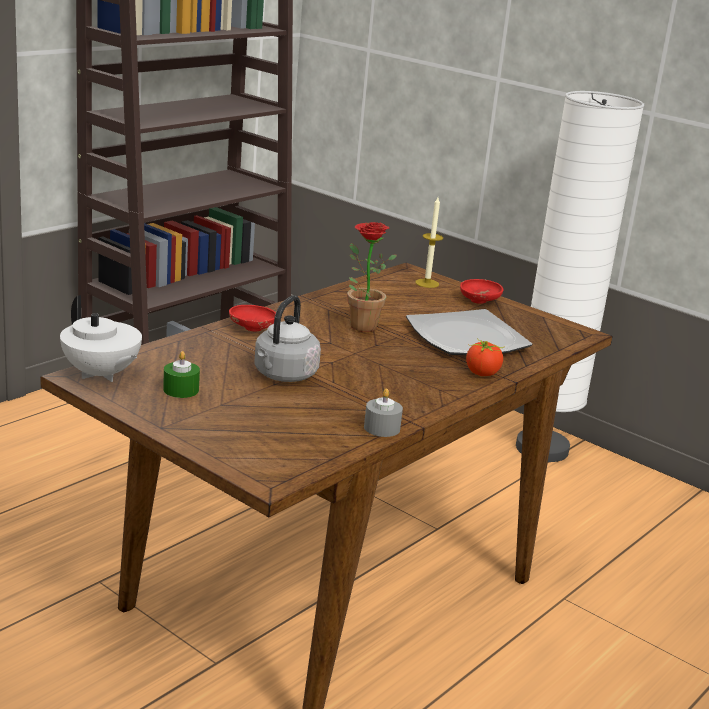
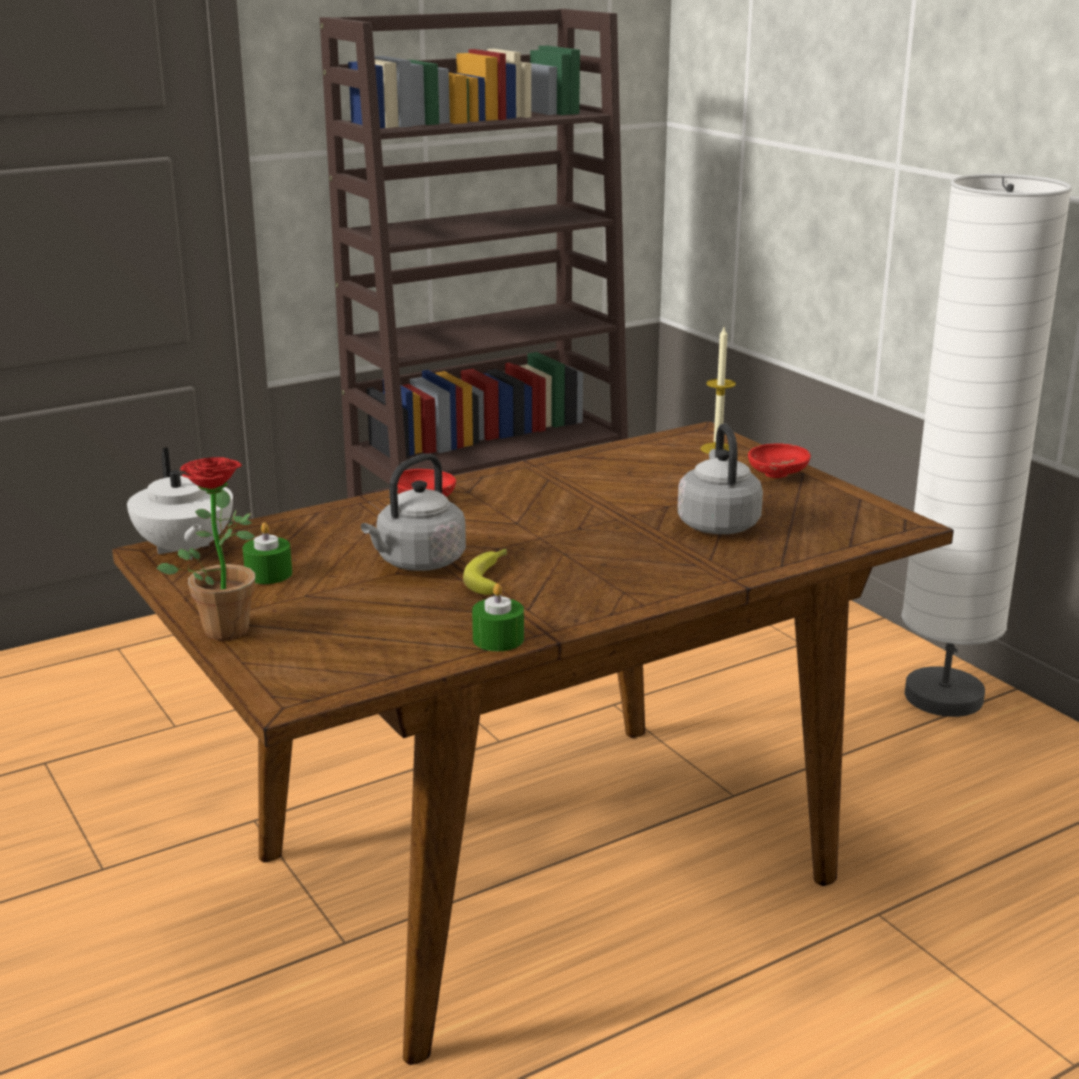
camera: 20 degrees right, 0 degrees up
(344, 384) = (492, 577): none -> banana
(359, 324) = (575, 500): potted plant -> potted plant (223, 626)
(382, 428) = (498, 639): grey candle -> green candle
(465, 338) = (717, 523): plate -> grey kettle
(482, 373) = (705, 573): tomato -> none

